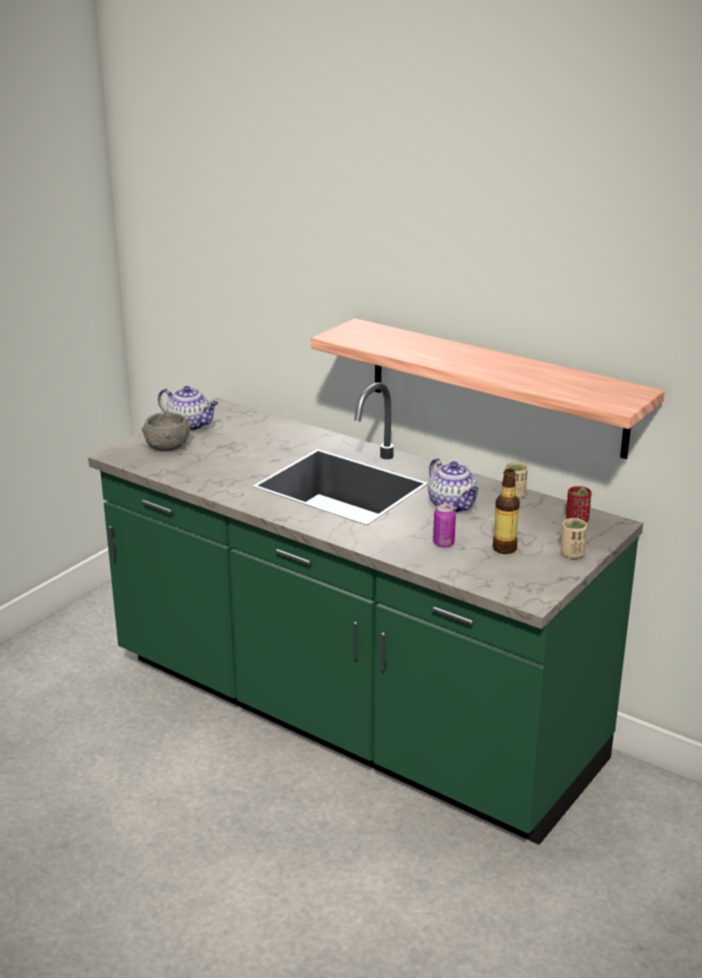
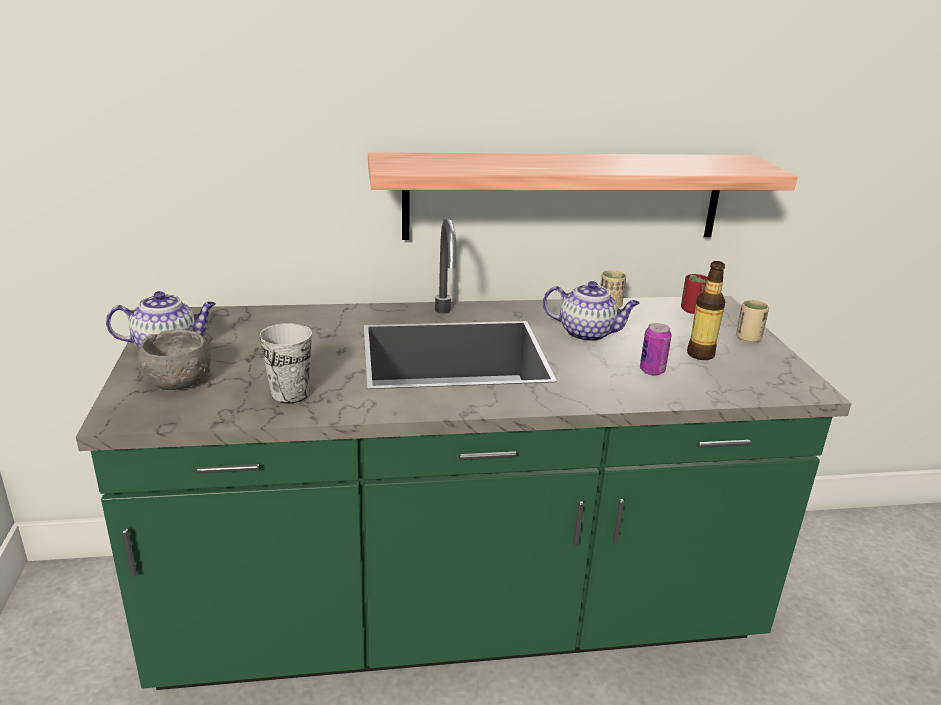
camera: 45 degrees left, 0 degrees up
(208, 474) = (290, 394): none -> cup

